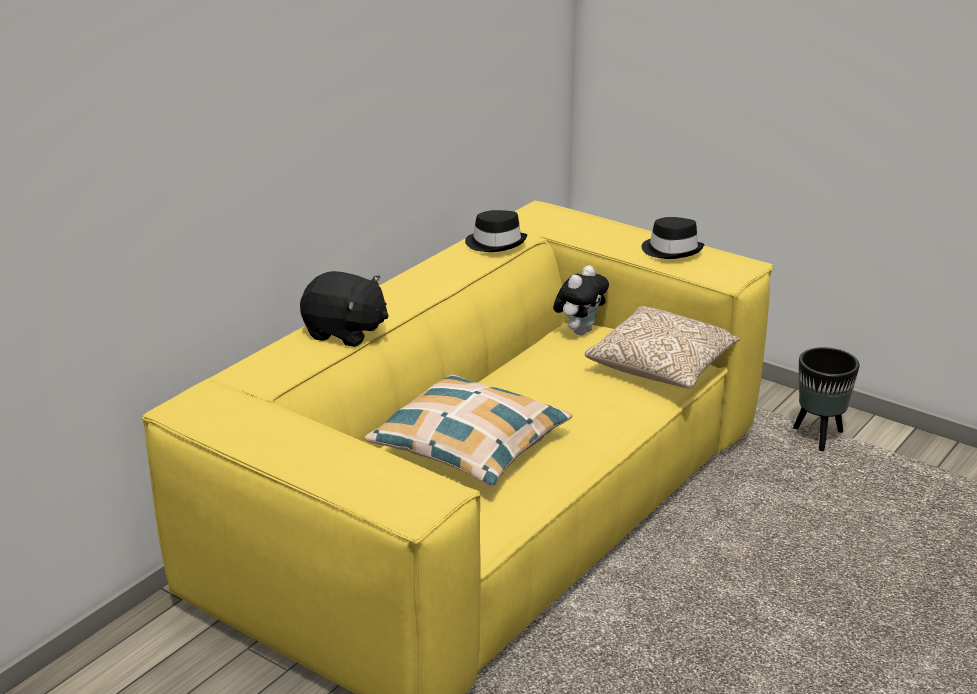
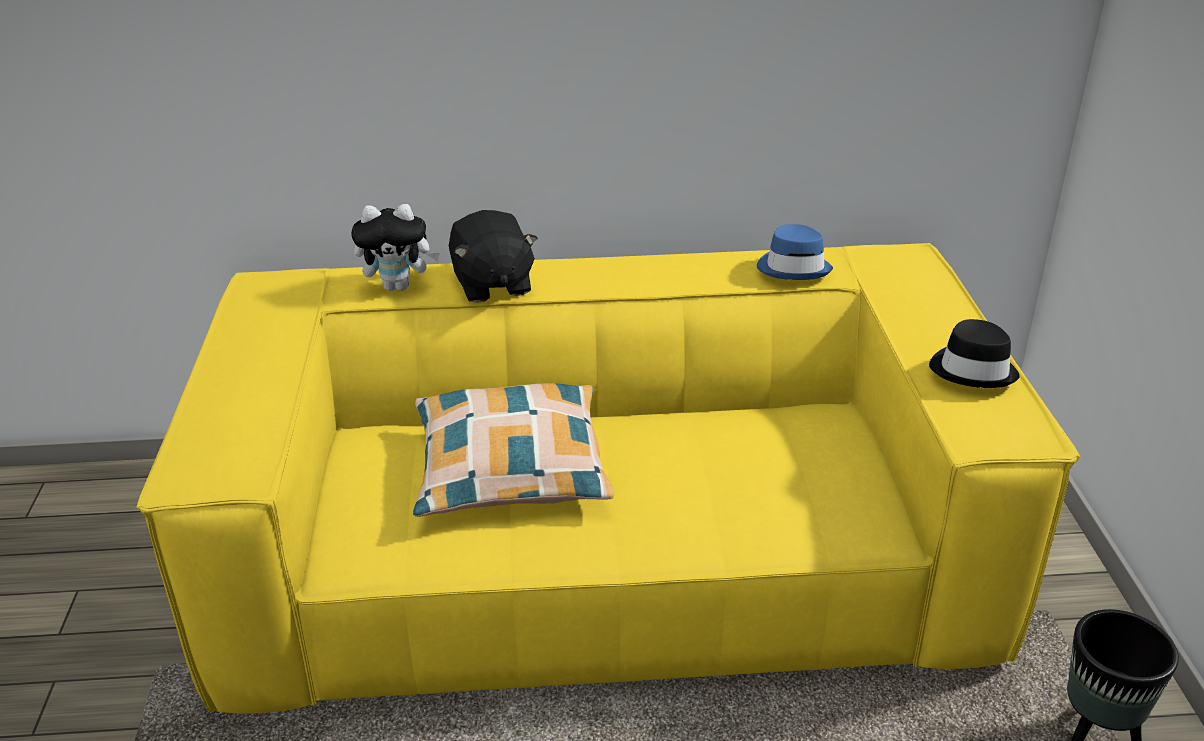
camera: 50 degrees right, 5 degrees up
(496, 243) = (794, 268): black hat -> blue hat
(580, 331) = (831, 418): plush toy -> plush toy (399, 286)
(662, 367) = (842, 511): pillow -> none

